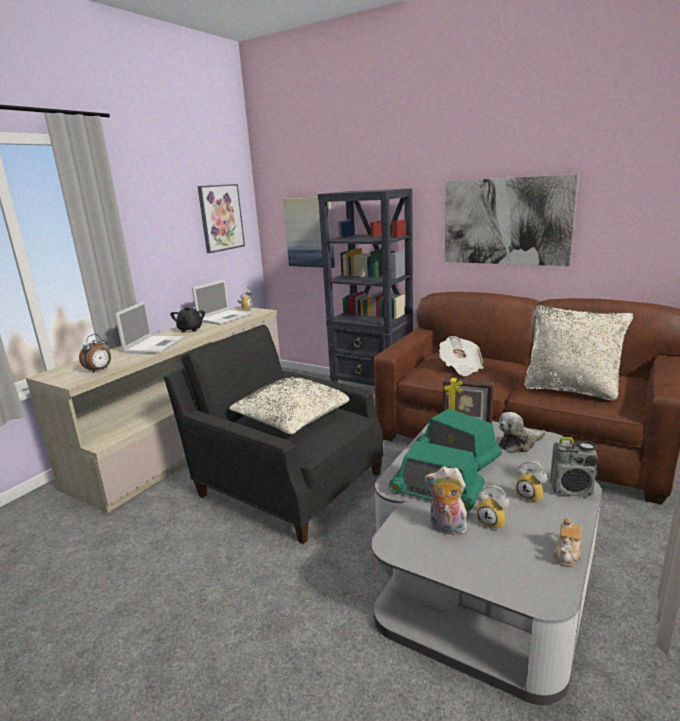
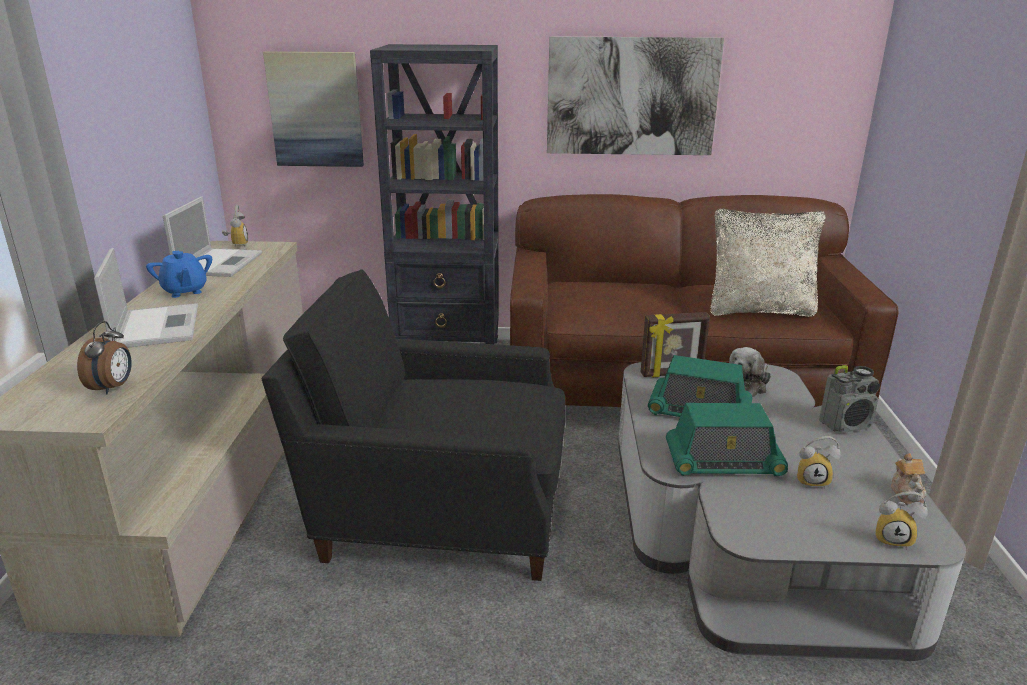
camera: 30 degrees left, 5 degrees up
(190, 329) = (185, 291): black teapot -> blue teapot
(221, 218) = (163, 85): picture -> none
(292, 416) = (465, 404): beige pillow -> none
(446, 528) = (775, 501): plush toy -> none
(460, 367) = (616, 299): newspaper -> none
(531, 496) = (818, 442): alarm clock -> alarm clock (893, 539)

